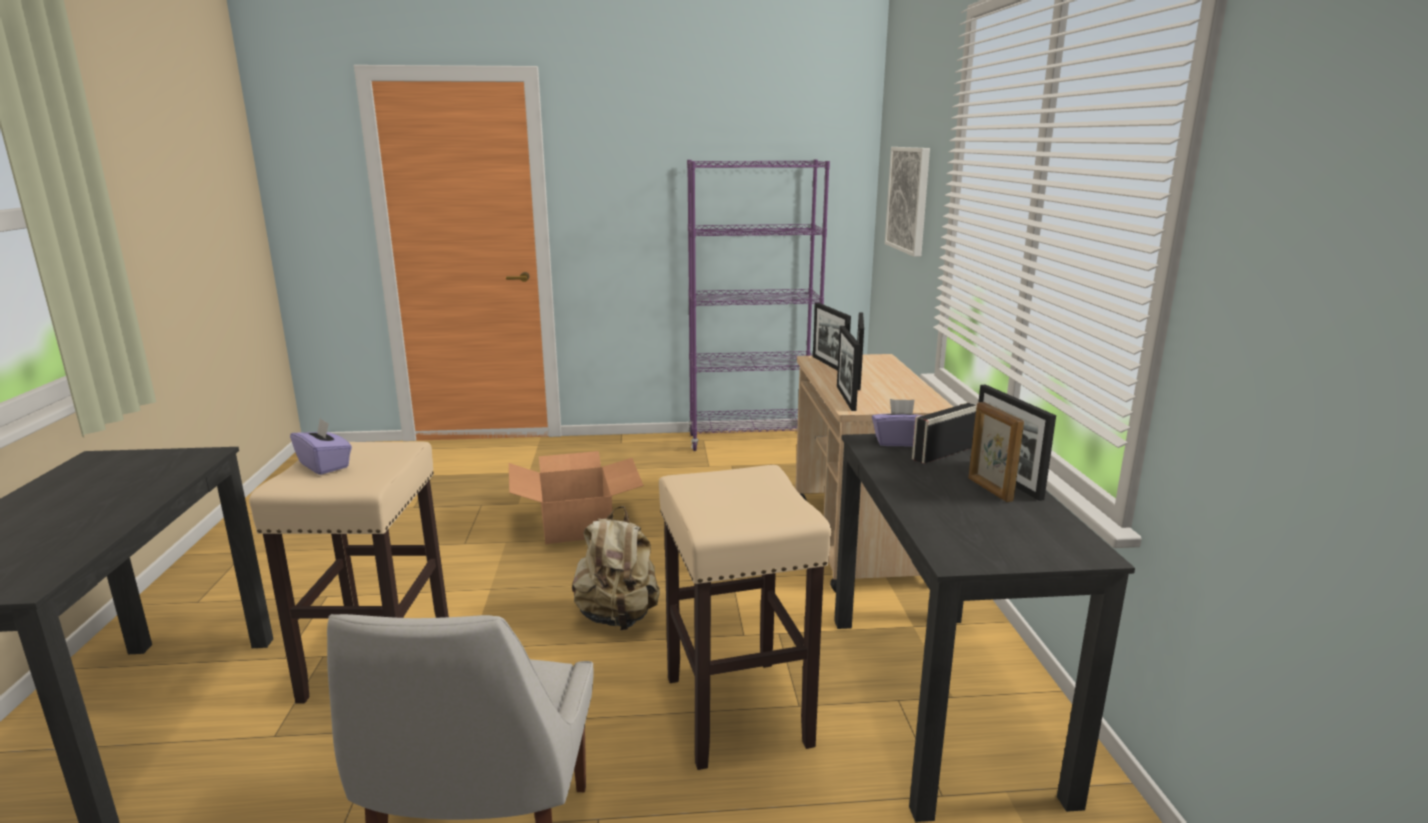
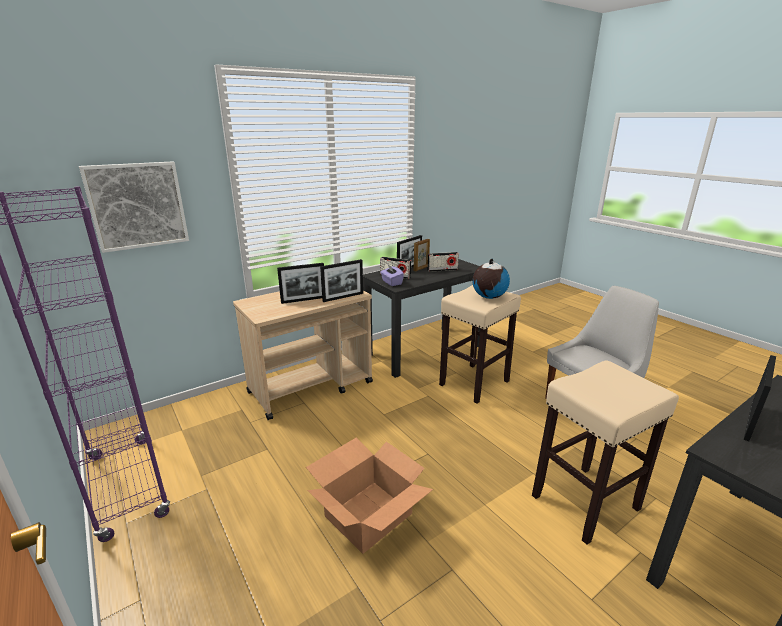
camera: 120 degrees left, 5 degrees up
(325, 465) = (626, 392): purple tissue box -> none
(618, 617) = (454, 436): beige backpack -> none
(722, 500) = (488, 297): none -> globe
(829, 365) = (275, 311): picture frame -> picture frame (750, 422)
(962, 510) = (442, 270): none -> radio

